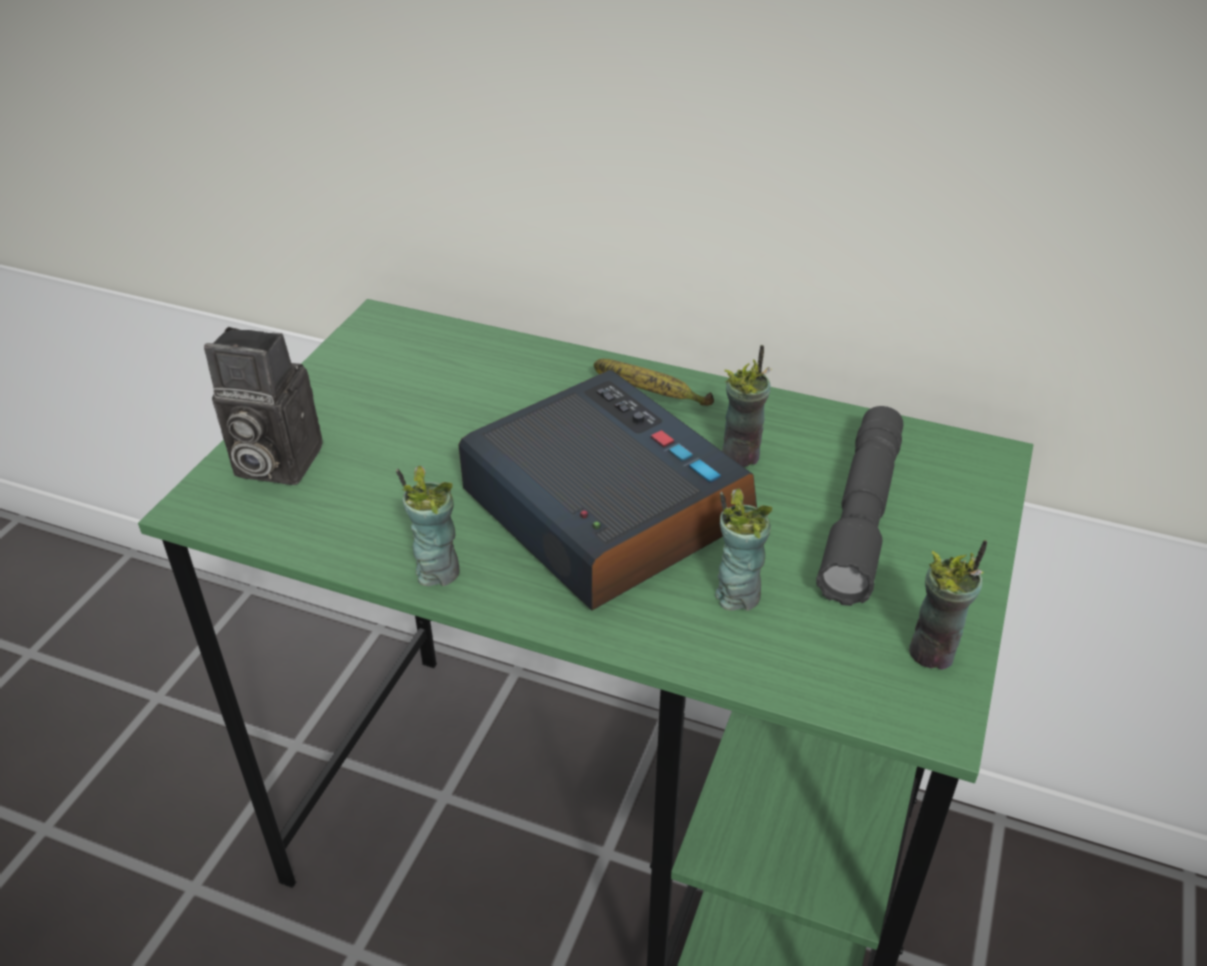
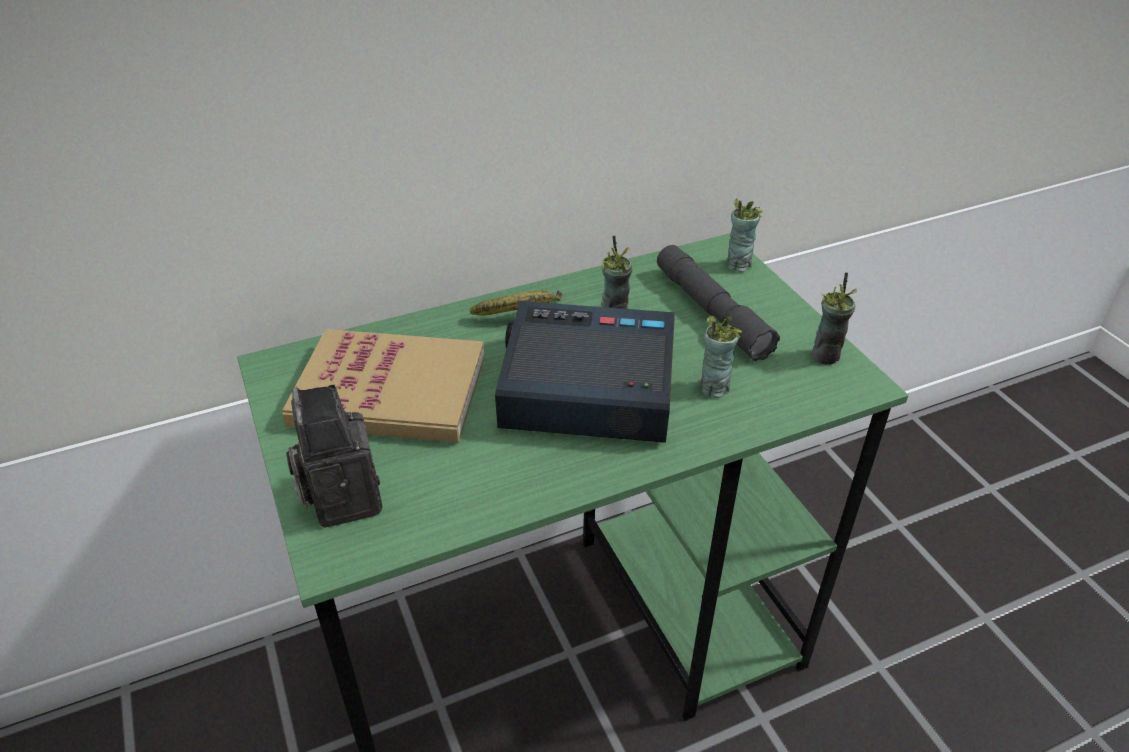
camera: 45 degrees left, 0 degrees up
(271, 463) = (341, 497): camera -> camera turned 105 degrees clockwise
(431, 399) = (389, 392): none -> book
(437, 571) = (550, 483): cup -> cup (738, 264)

